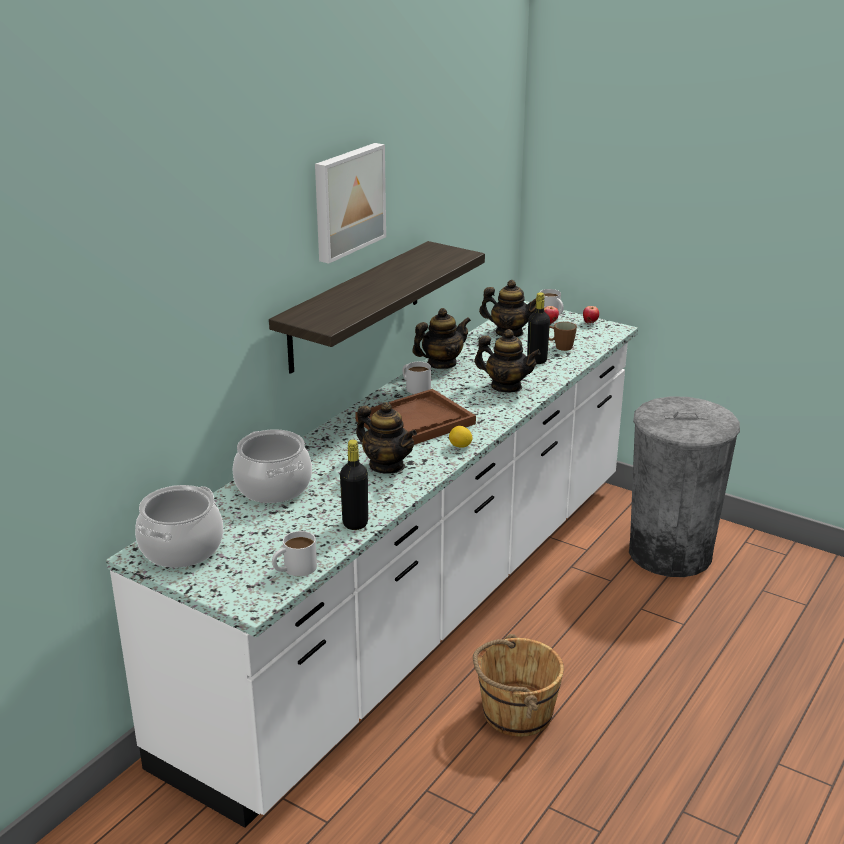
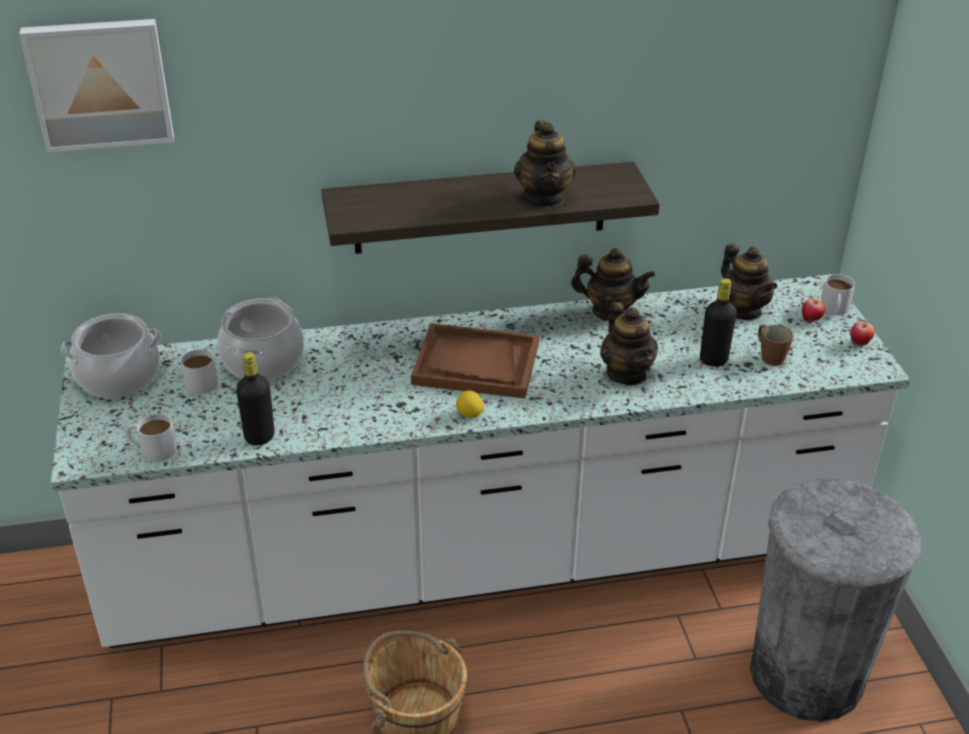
camera: 45 degrees right, 10 degrees up
(347, 201) = (470, 86): picture -> picture (100, 83)
(387, 466) = (376, 395): teapot -> teapot (544, 197)
(415, 387) = (541, 324): white mug -> white mug (203, 380)

